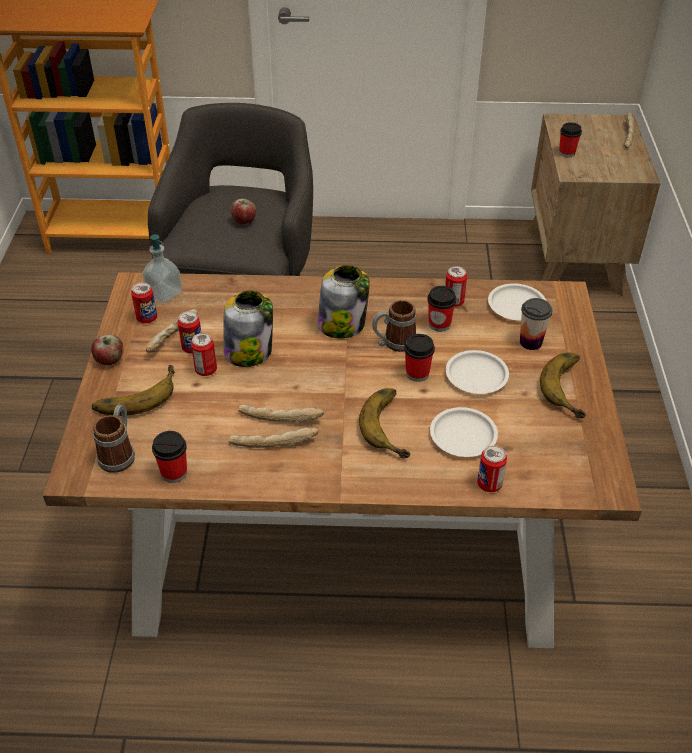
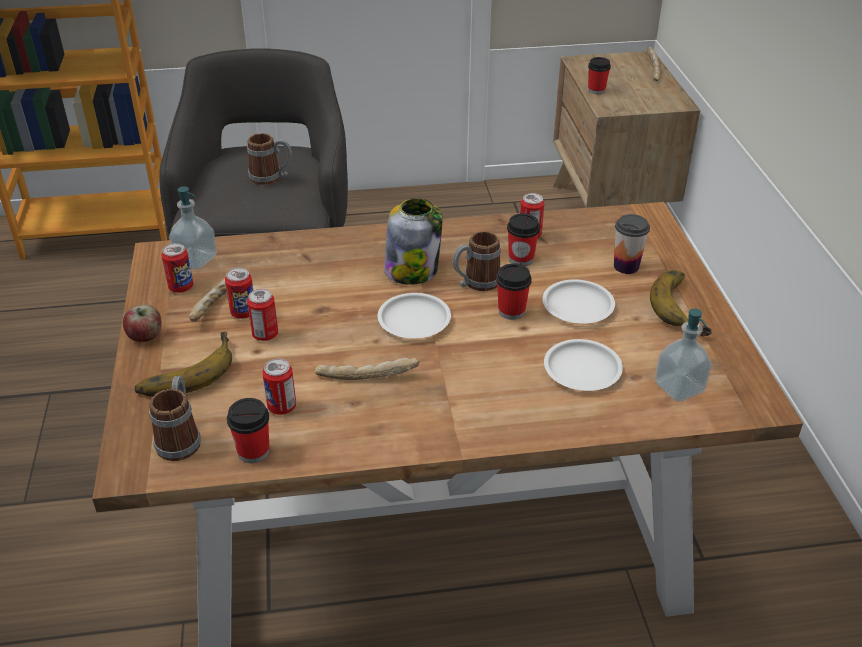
camera: 10 degrees left, 5 degrees down
(244, 221) = (271, 178): apple -> mug
(249, 351) = (311, 309): jar -> none
(273, 442) = (365, 402): bread -> none
(393, 425) = (500, 368): banana -> none
(489, 484) = (627, 417): can -> can (282, 407)
(516, 306) = (599, 232): white plate -> white plate (414, 321)
(542, 463) = (679, 388): none -> soap dispenser

